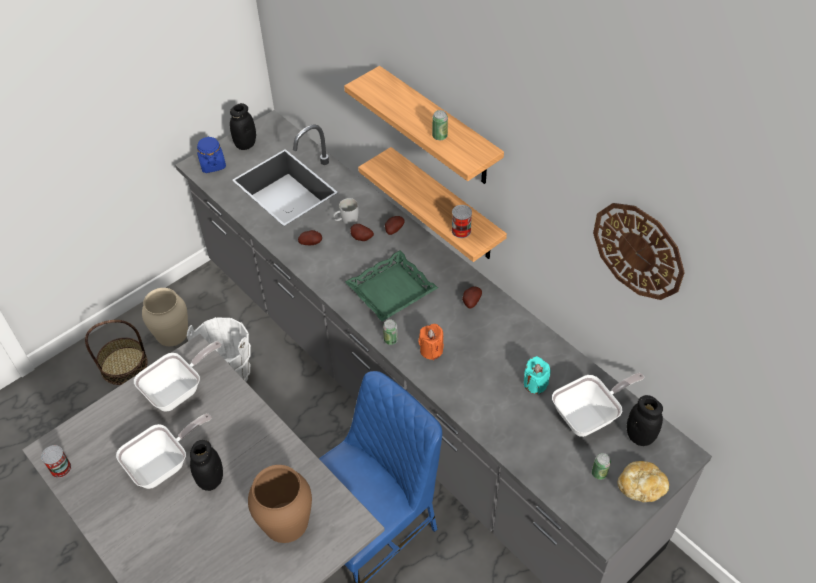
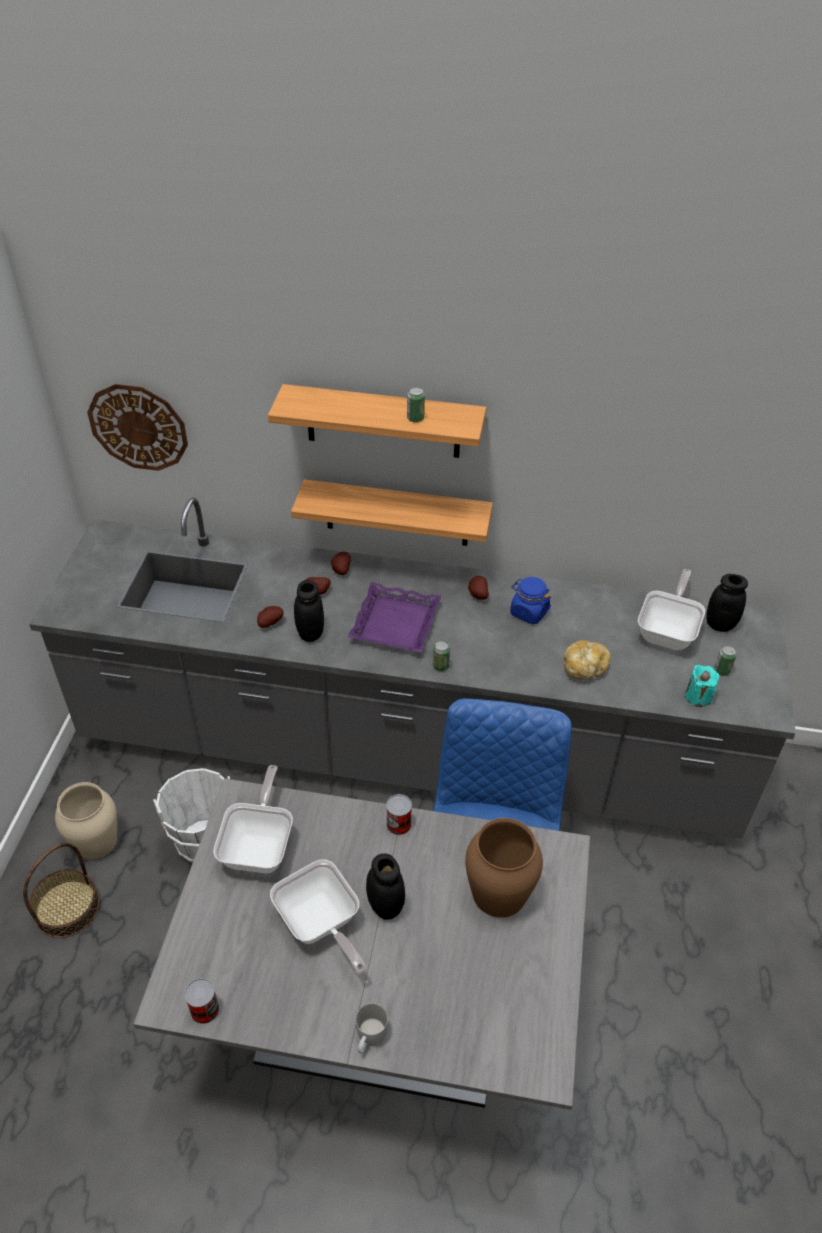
camera: 40 degrees left, 5 degrees down
(164, 464) = (320, 925): frying pan -> frying pan turned 135 degrees clockwise
(212, 164) = (77, 603): blue jar -> blue jar (528, 612)
(245, 144) = (95, 566): black jar -> black jar (310, 633)
(346, 220) = (284, 584): white mug -> white mug (369, 1038)
(391, 291) = (396, 624): green tray -> purple tray
(431, 350) = (486, 654): orange candle -> none
(461, 231) = (451, 519): can -> can (398, 824)
(535, 383) = (601, 631): turquoise candle -> turquoise candle (698, 696)
(638, 250) = (677, 434): wall clock -> wall clock (138, 427)
(641, 487) = (761, 662): bread -> bread (584, 667)

